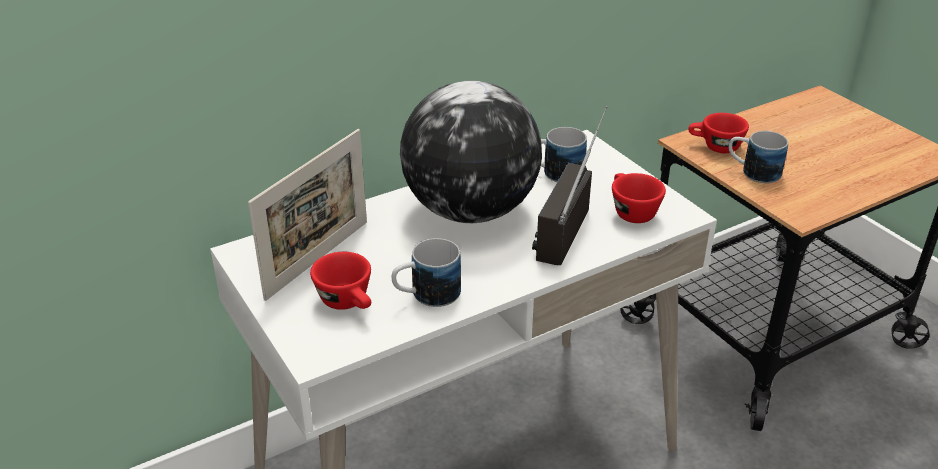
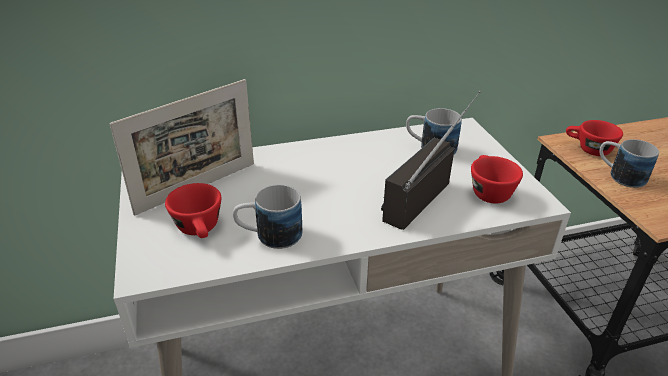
camera: 15 degrees right, 0 degrees up
(470, 211) = (343, 168): globe -> none

